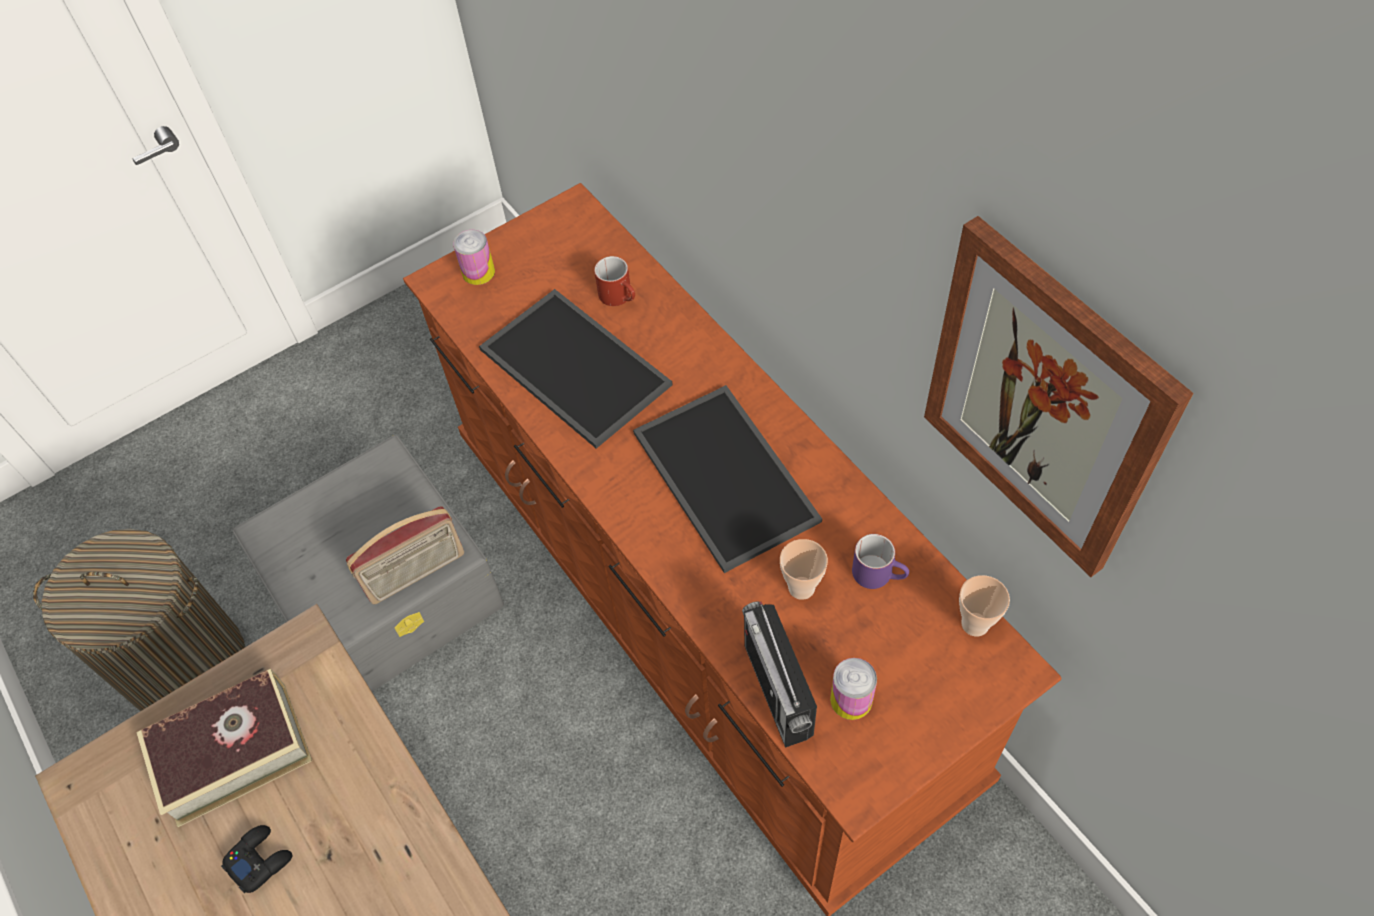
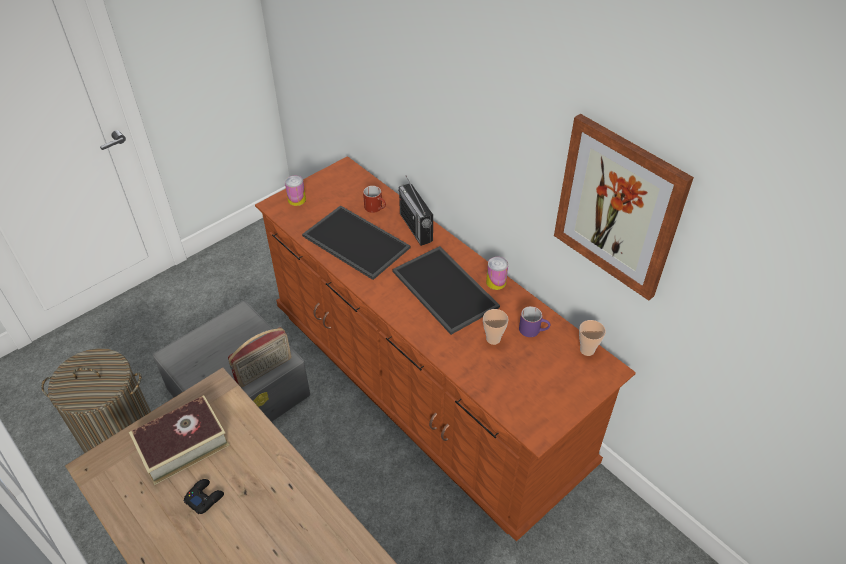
camera: 10 degrees left, 10 degrees down
(778, 691) = (487, 388): radio -> radio (416, 227)
(851, 699) = (527, 390): can -> can (496, 282)

